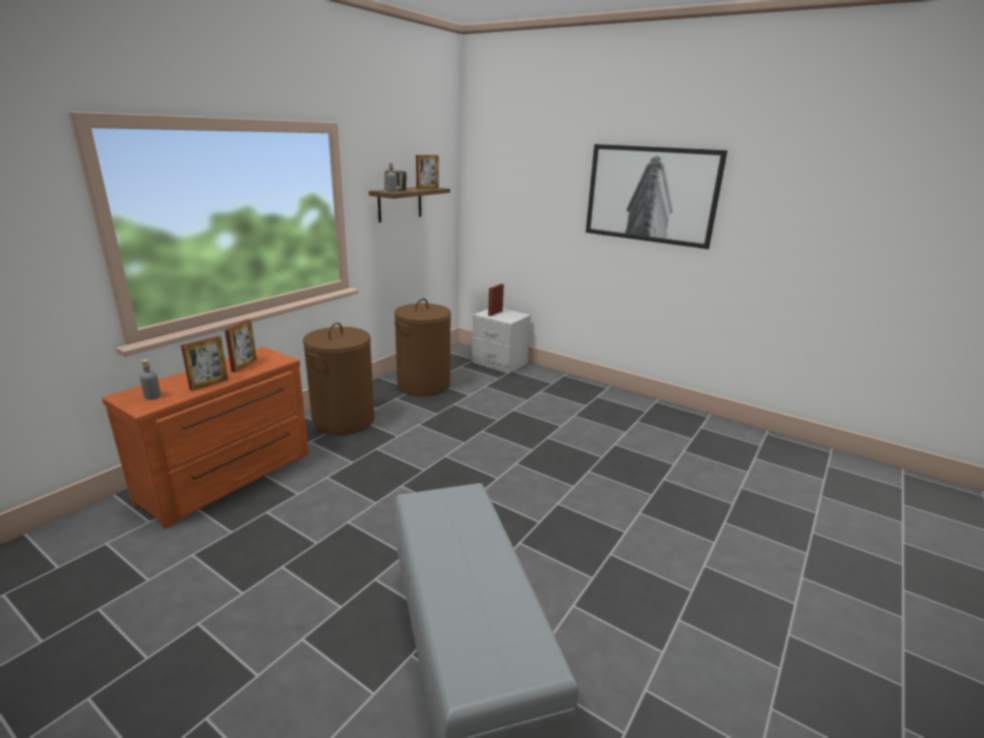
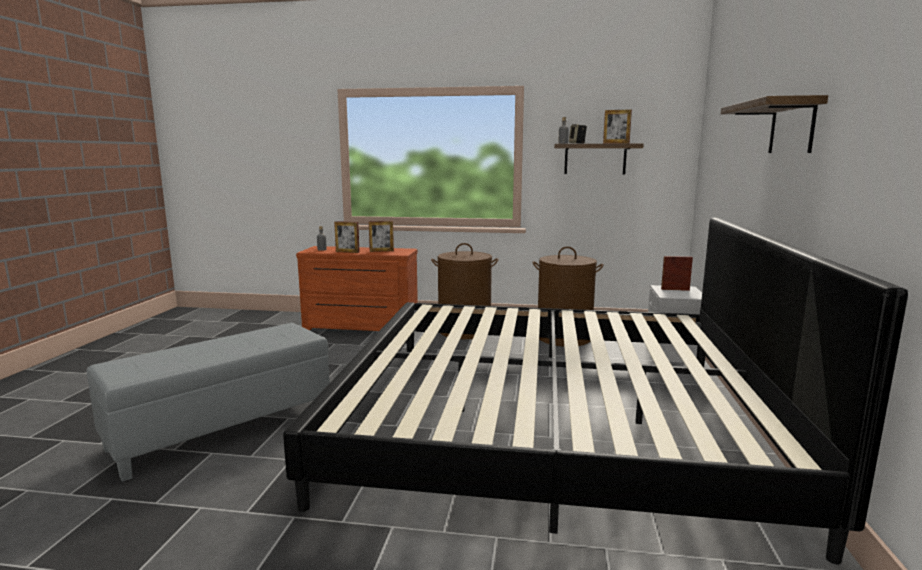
camera: 65 degrees right, 10 degrees down
(579, 448) = (551, 421): none -> bed
(650, 194) = (792, 127): picture -> shelf

